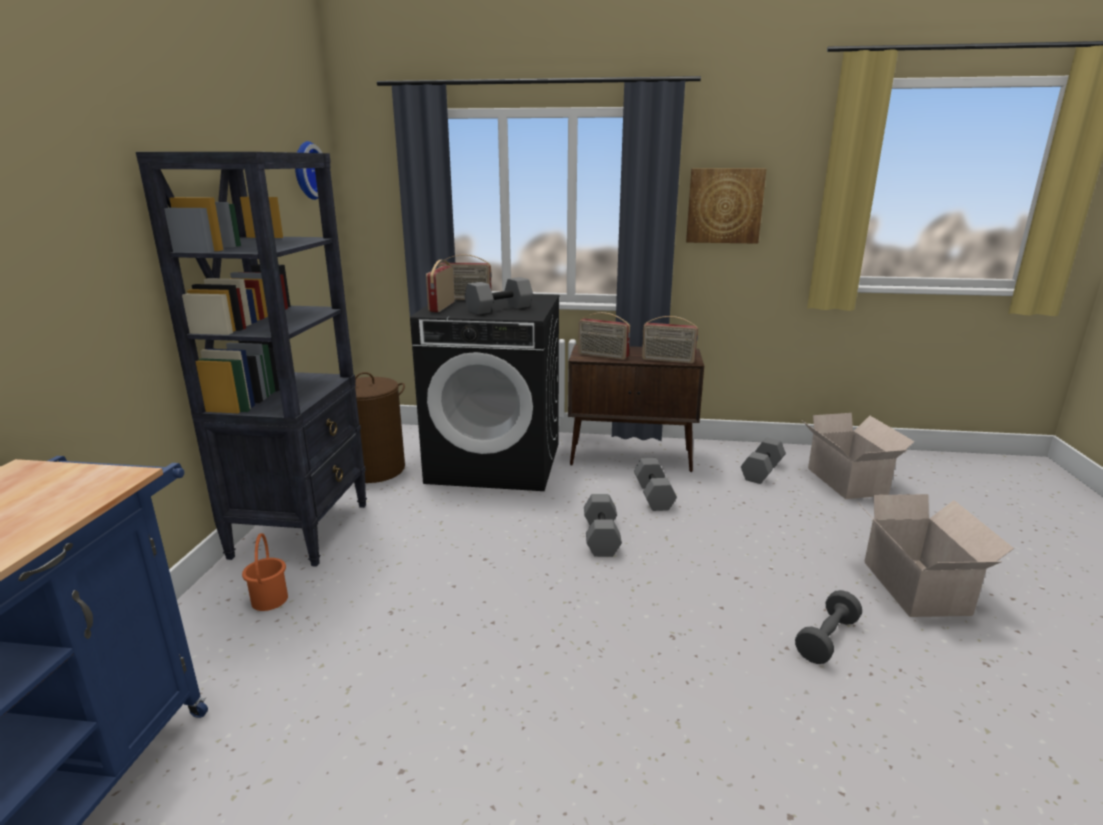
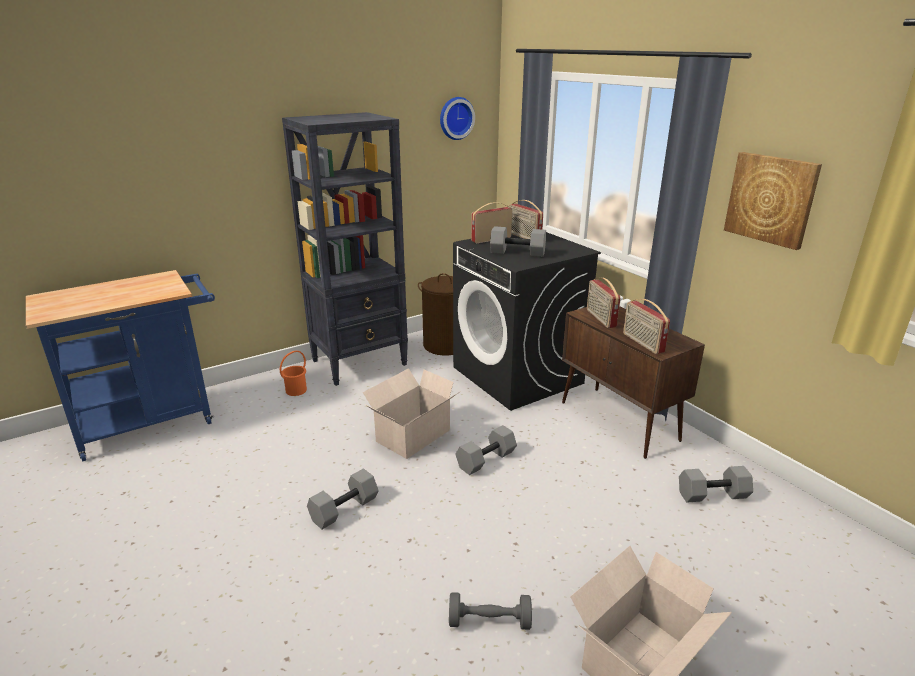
camera: 50 degrees right, 5 degrees up
(652, 495) = (576, 456): grey dumbbell -> grey dumbbell (344, 508)
(847, 482) = (784, 556): cardboard box -> cardboard box (411, 436)

